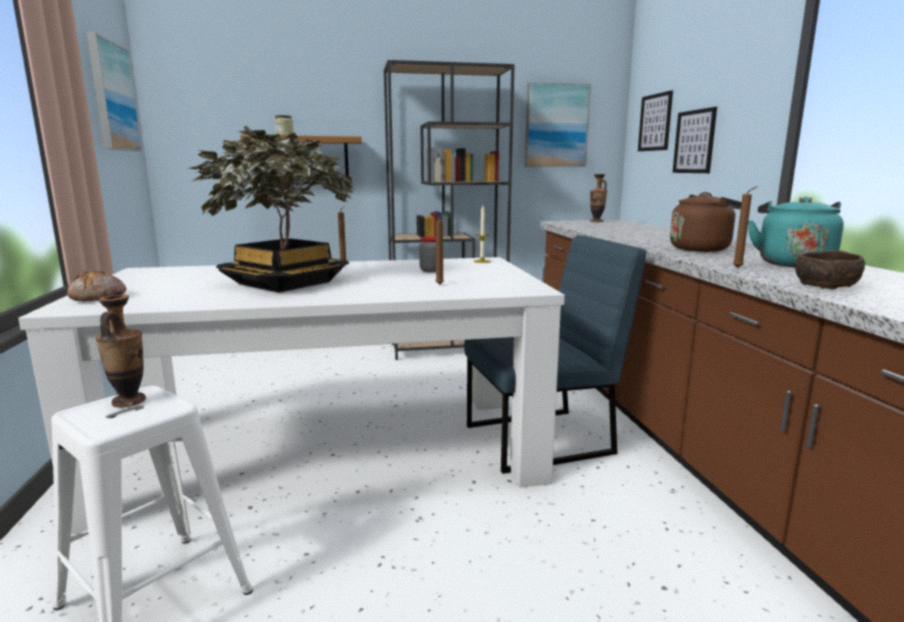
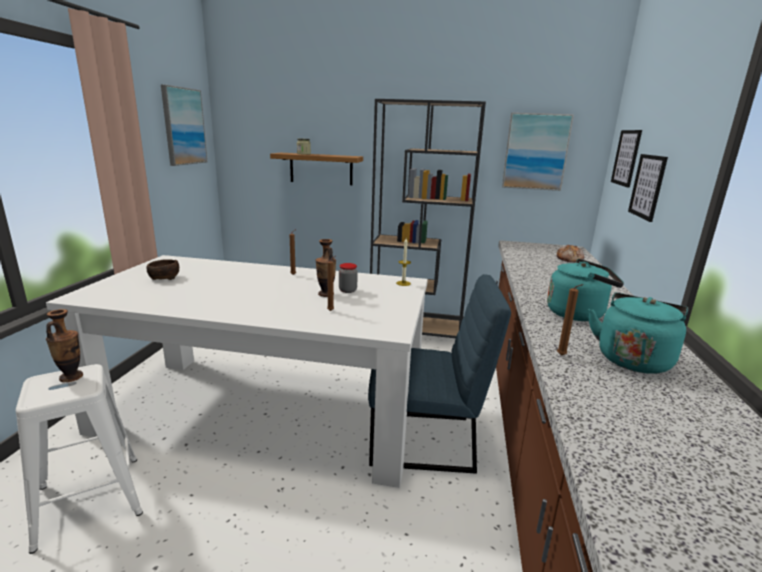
camera: 20 degrees right, 5 degrees up
(99, 297) = (108, 287): bread -> bread (570, 259)
(285, 283) = (230, 290): potted plant -> none
(596, 221) = (549, 247): vase -> vase (326, 294)
(702, 249) = (578, 314): brown kettle -> turquoise kettle
(825, 286) = (600, 411): brown bowl -> brown bowl (163, 278)

